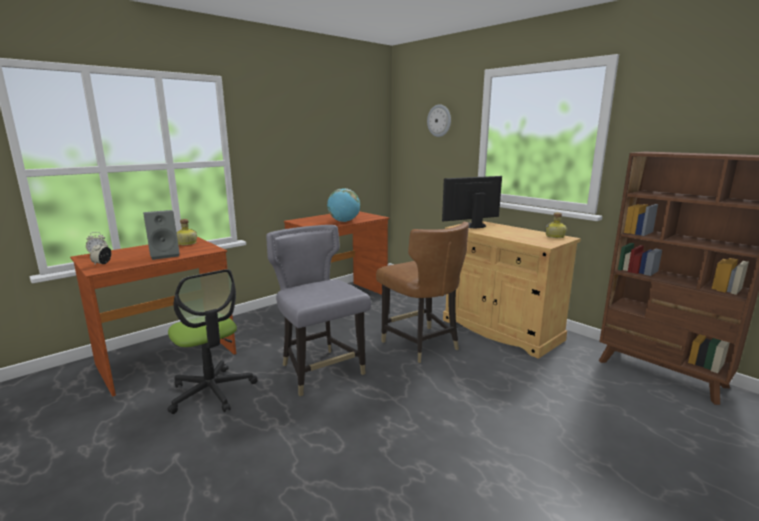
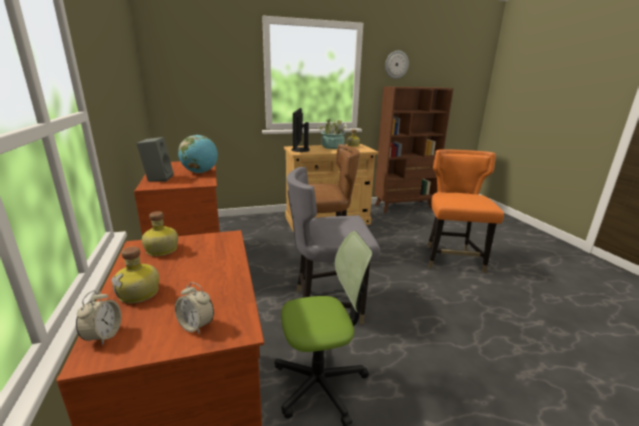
camera: 65 degrees left, 5 degrees up
(135, 250) = (140, 293): none -> bottle
(165, 255) = (212, 267): grey speaker -> grey speaker (158, 178)
(439, 120) = (214, 59): wall clock -> wall clock (396, 64)
(518, 446) = (452, 259): none -> orange chair
(521, 231) = (332, 147): none -> potted plant

